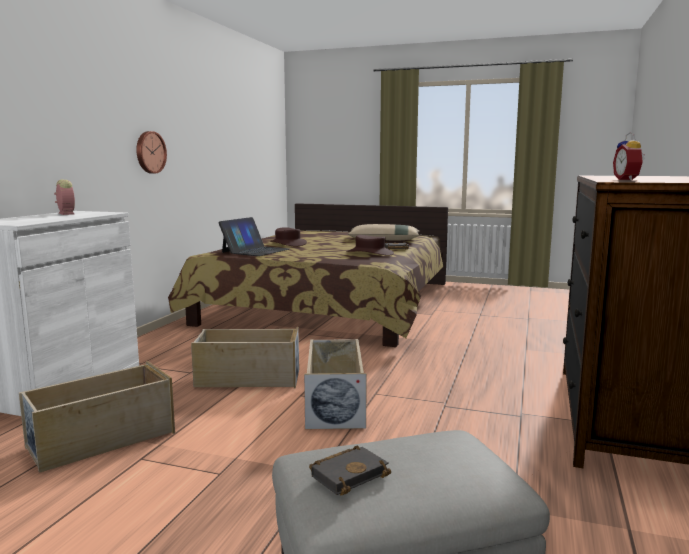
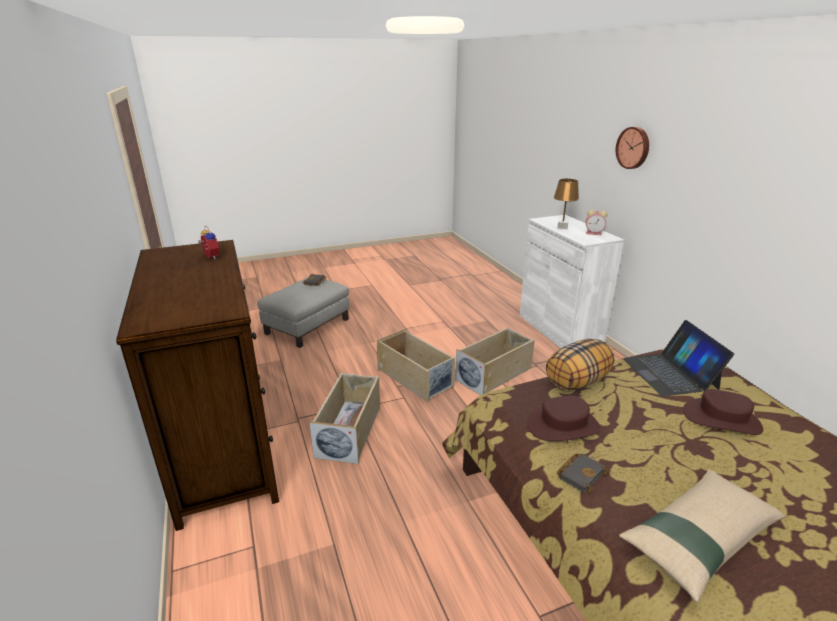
camera: 140 degrees right, 15 degrees up
(52, 218) = (562, 227): none -> brown table lamp
(100, 440) = (473, 319): beige storage box -> beige storage box (349, 430)
(149, 152) = (732, 222): wall clock -> wall clock (633, 147)
(317, 257) = (577, 382): none -> pillow

